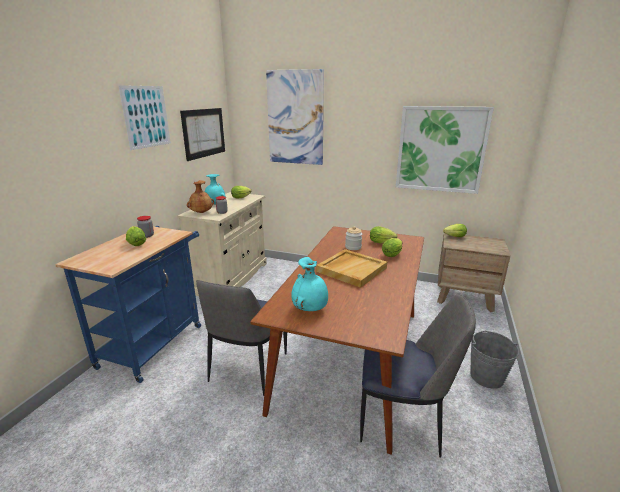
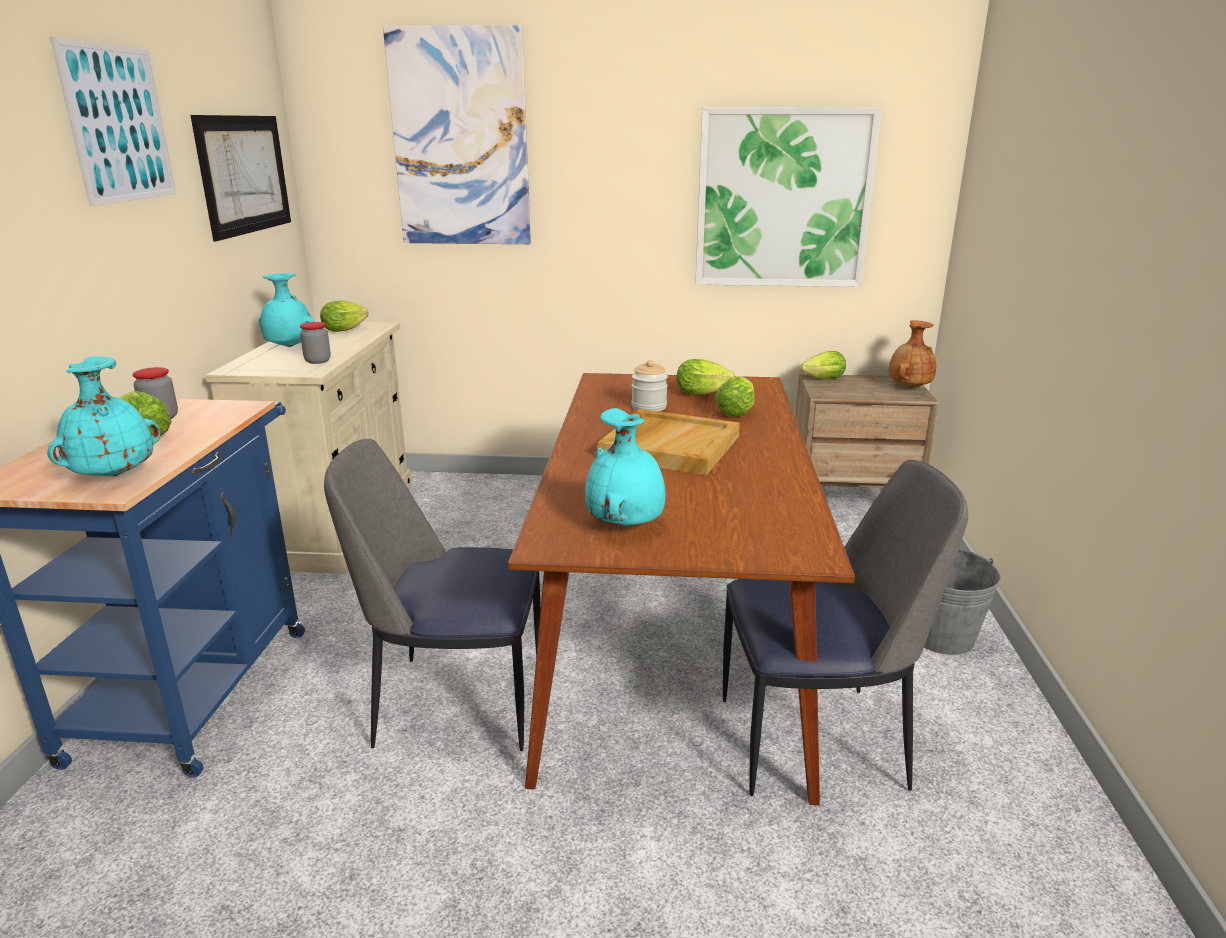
camera: 15 degrees left, 0 degrees up
(115, 261) = (113, 475): none -> turquoise vase
(201, 212) = (265, 365): brown vase -> brown vase (908, 387)
(248, 369) = (455, 703): chair -> chair turned 90 degrees clockwise

